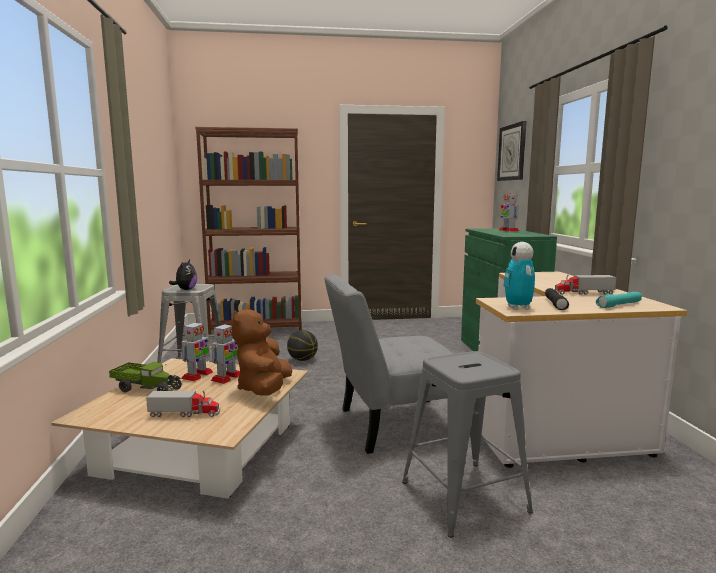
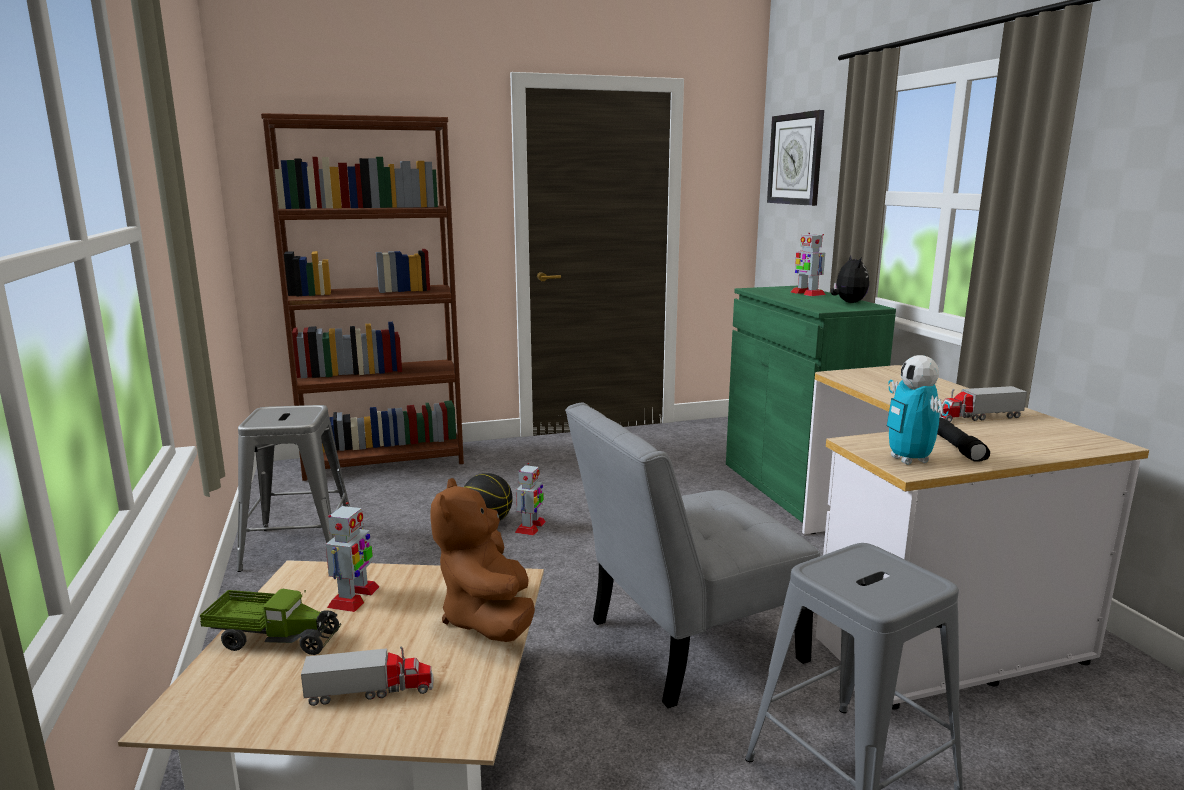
camera: 10 degrees left, 5 degrees up
(185, 289) = (282, 421): plush toy -> plush toy (848, 302)
(226, 378) = (410, 598): toy robot -> toy robot (530, 527)
(619, 305) = (1049, 444): turquoise flashlight -> none

